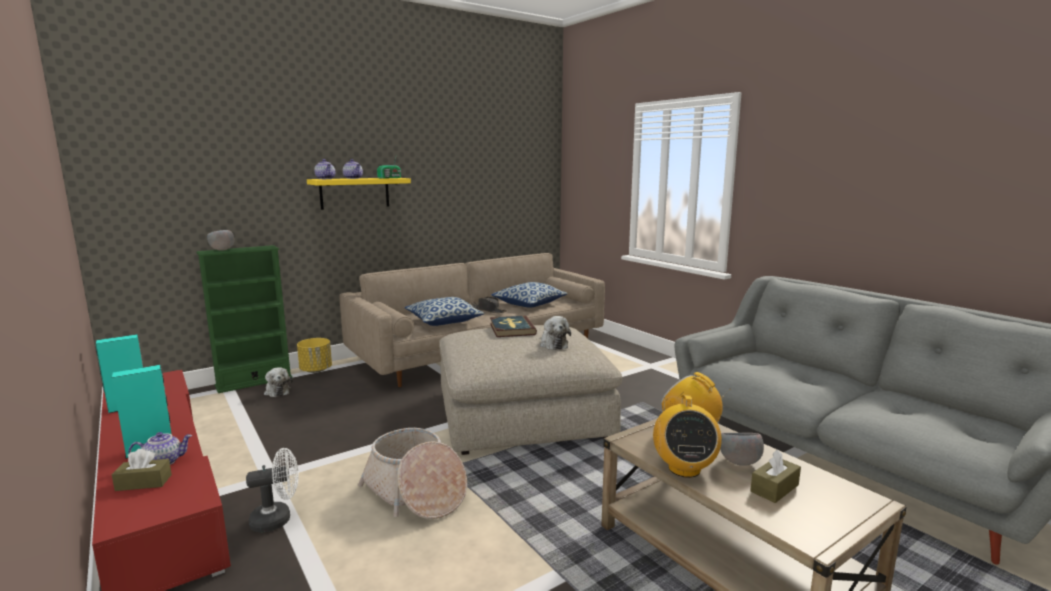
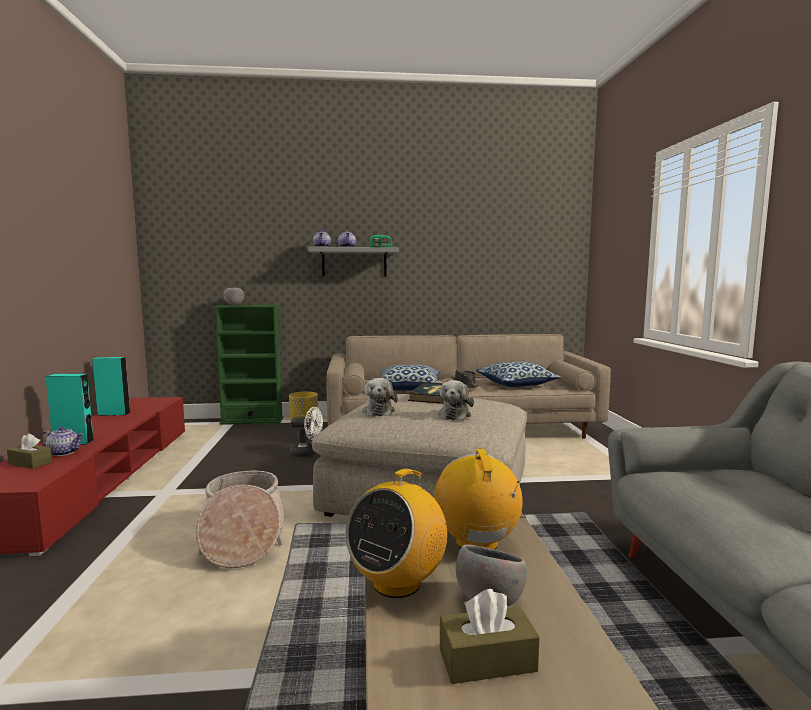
camera: 30 degrees right, 5 degrees down
(277, 391) = (257, 430): plush toy -> plush toy (378, 411)
(277, 519) = (124, 526): white fan -> white fan (307, 454)
(355, 193) = (354, 262): yellow shelf -> grey shelf

